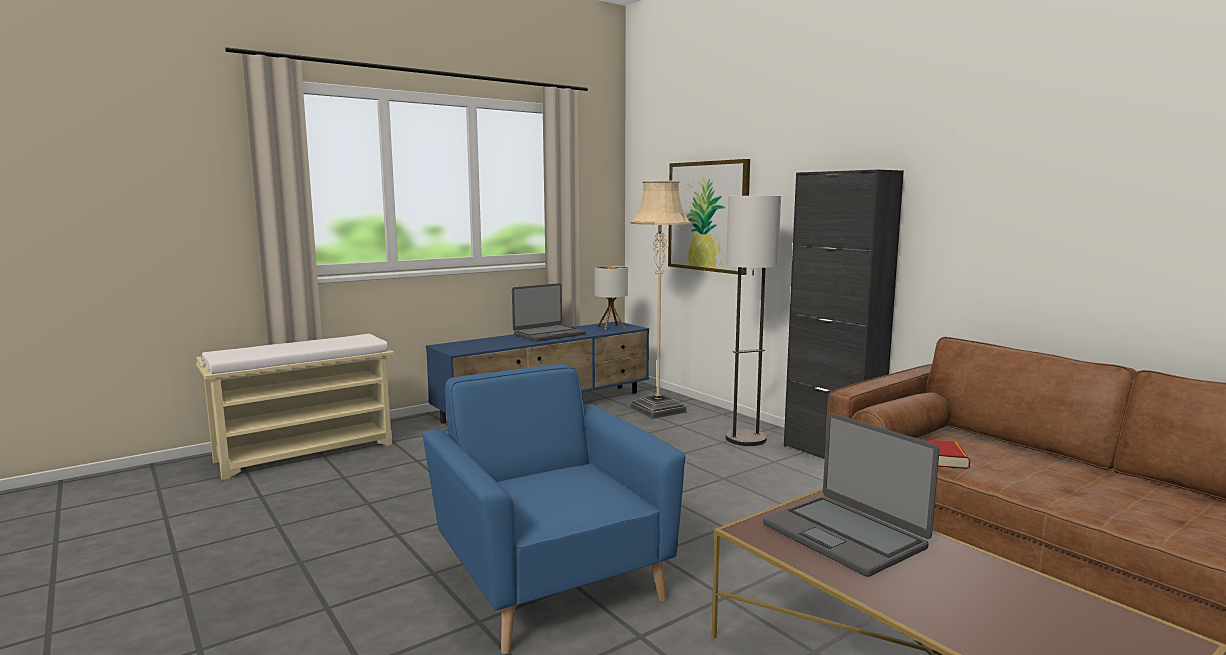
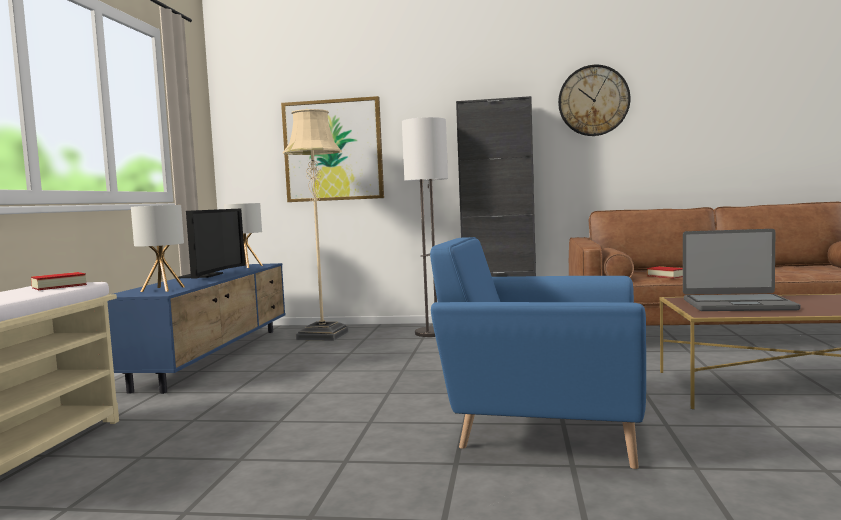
camera: 45 degrees left, 5 degrees down
(355, 341) = (59, 286): none -> book
(473, 346) = (163, 289): none -> table lamp
(548, 334) = (206, 275): laptop -> television
(993, 172) = (593, 100): none -> wall clock

